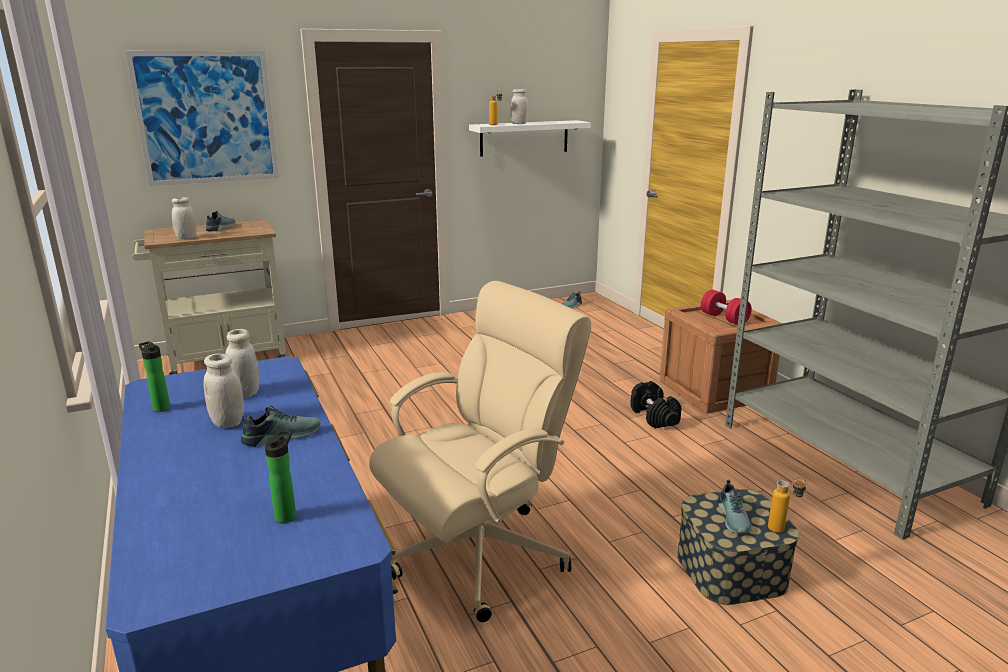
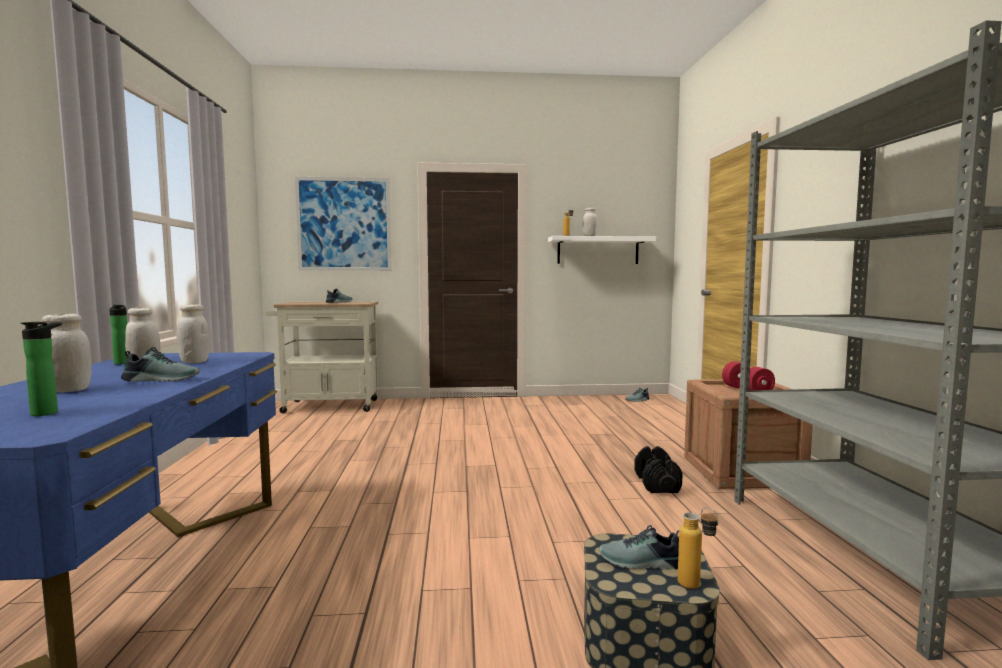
camera: 20 degrees right, 15 degrees down
(186, 238) = (307, 303): white jar -> white jar (68, 390)
(478, 555) = (375, 565): beige office chair -> none
(734, 518) = (641, 563): shoe -> shoe turned 75 degrees clockwise

